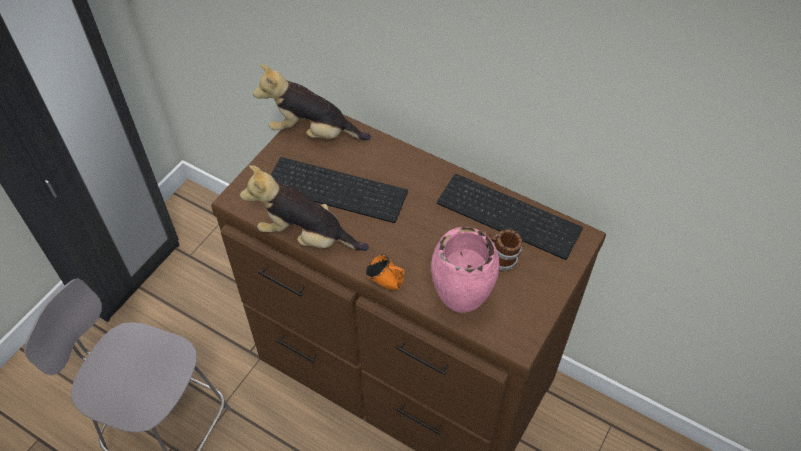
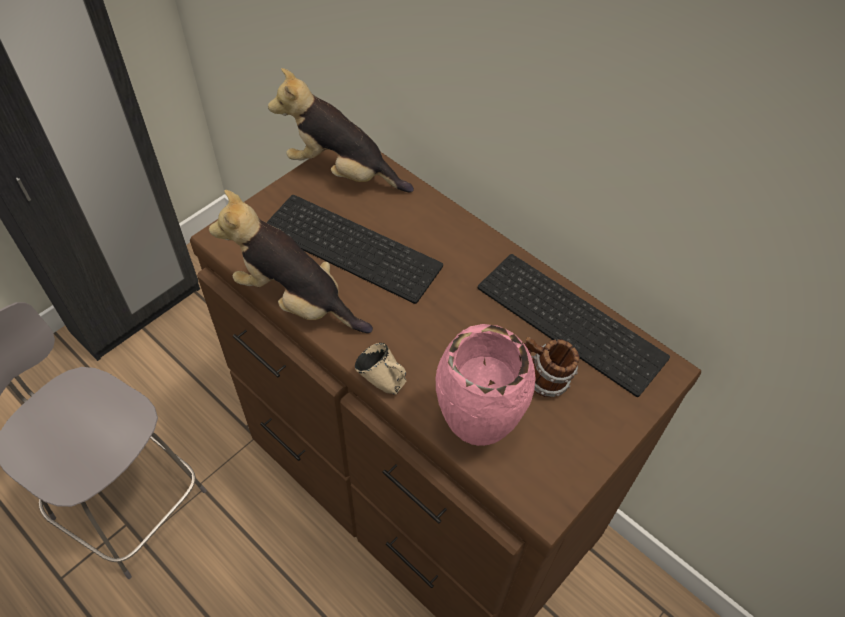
camera: 10 degrees right, 0 degrees up
(386, 284) = (382, 384): orange mug -> beige mug

